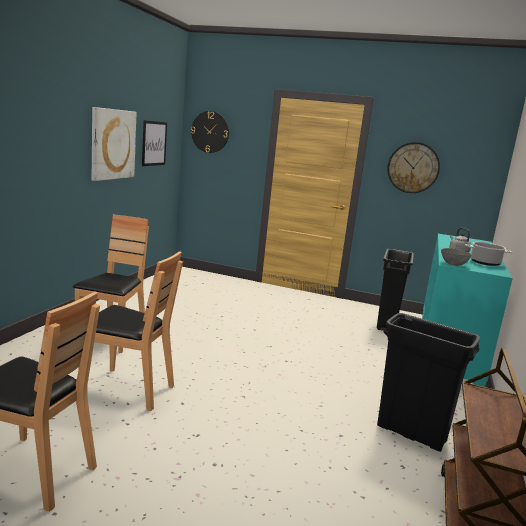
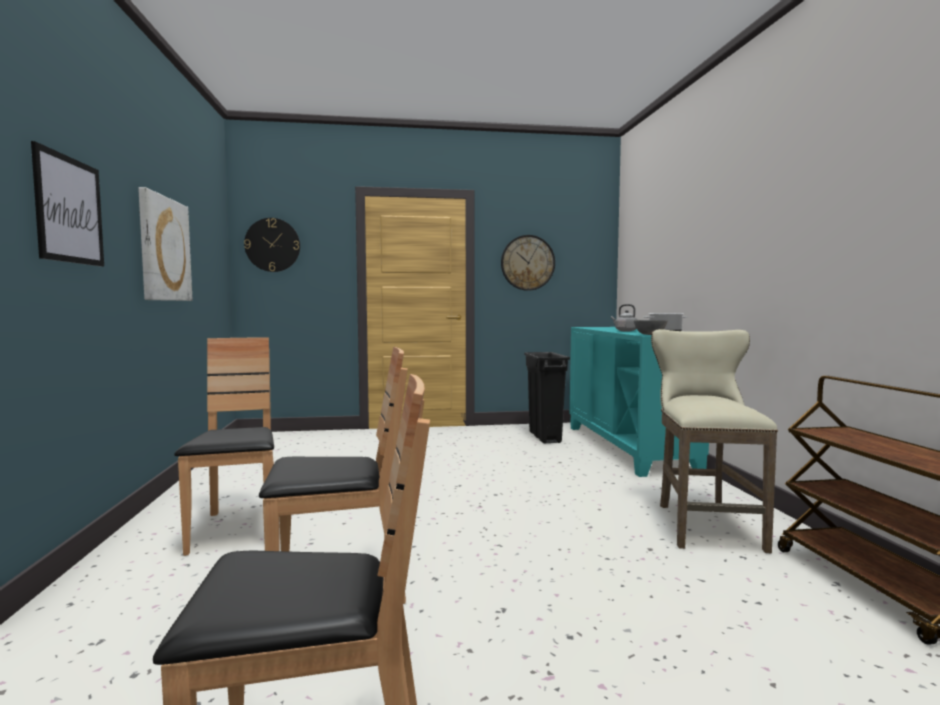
camera: 25 degrees left, 10 degrees down
(154, 143) = (206, 258): picture -> picture (69, 210)
(411, 434) = (704, 524): black trash can -> beige stool

